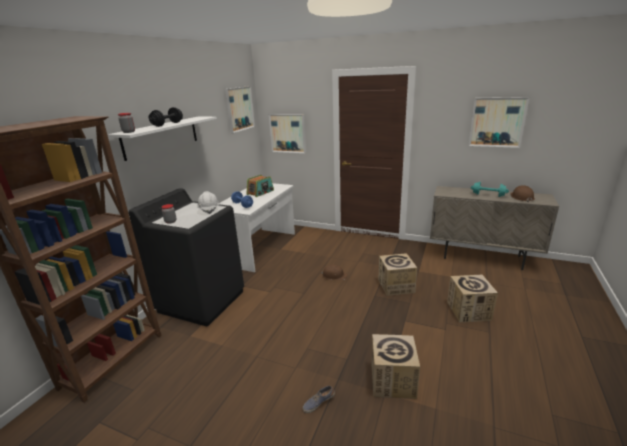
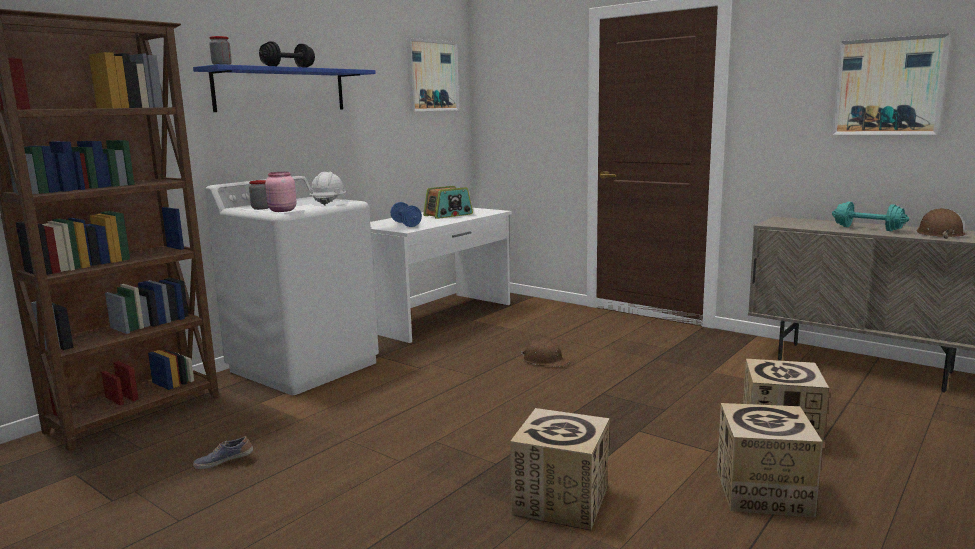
camera: 15 degrees right, 10 degrees down
(161, 137) = (281, 90): white shelf -> blue shelf
(187, 224) = (281, 211): none -> pink jar
(202, 301) = (304, 366): black washing machine -> white washing machine
(288, 133) = (514, 123): picture -> none
(318, 402) = (410, 506): shoe -> shoe (224, 462)
(396, 286) = (653, 385): cardboard box -> cardboard box (763, 492)

